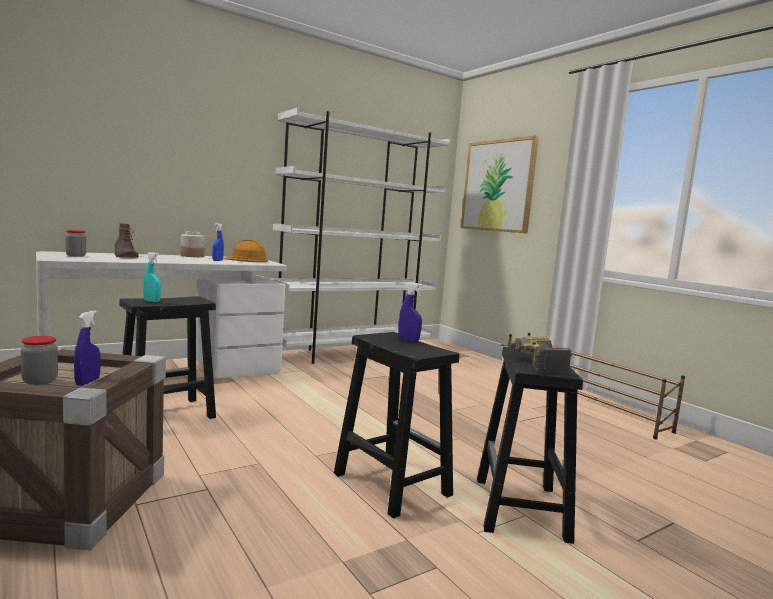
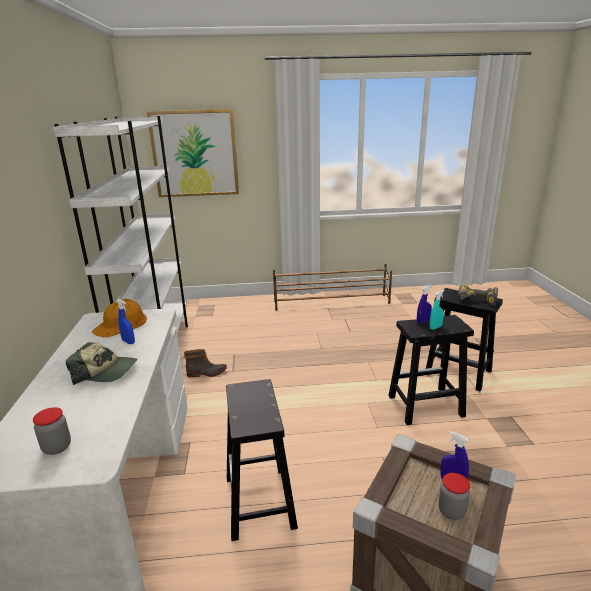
camera: 60 degrees left, 15 degrees up
(124, 256) = (69, 405): boot -> boot (207, 373)
(151, 301) = (255, 416): turquoise spray bottle -> turquoise spray bottle (435, 327)
(170, 259) = (105, 371): none -> cap
(192, 256) = (69, 354): jar -> none

